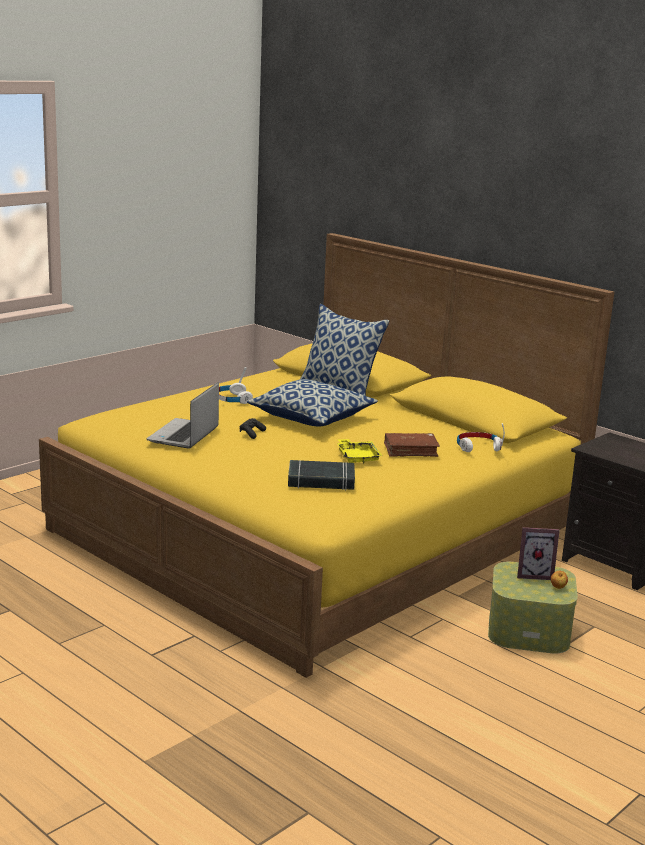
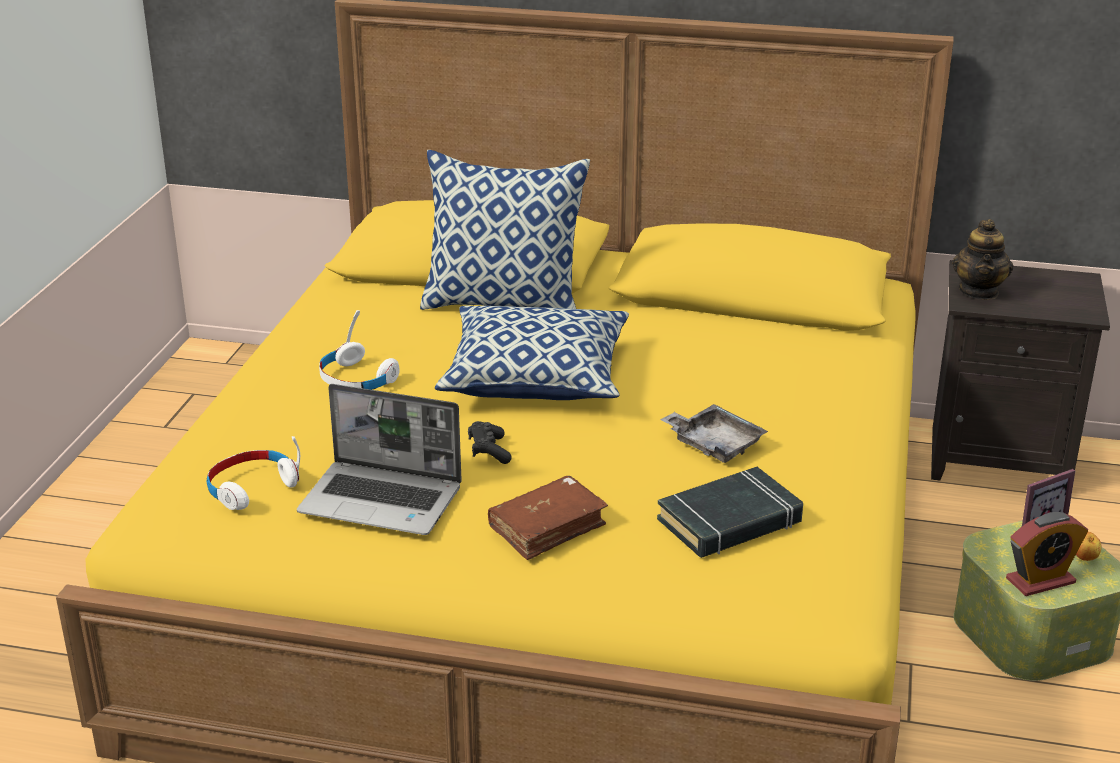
camera: 30 degrees left, 10 degrees up
(184, 435) = (383, 500): laptop -> laptop turned 60 degrees counterclockwise
(357, 457) = (714, 443): yellow tray -> grey tray
(410, 451) = (766, 398): brown book -> brown book (547, 527)
(478, 447) = (839, 354): white headphones -> white headphones (252, 488)
(518, 587) = (1040, 581): none -> alarm clock
(602, 446) = (979, 291): none -> teapot

